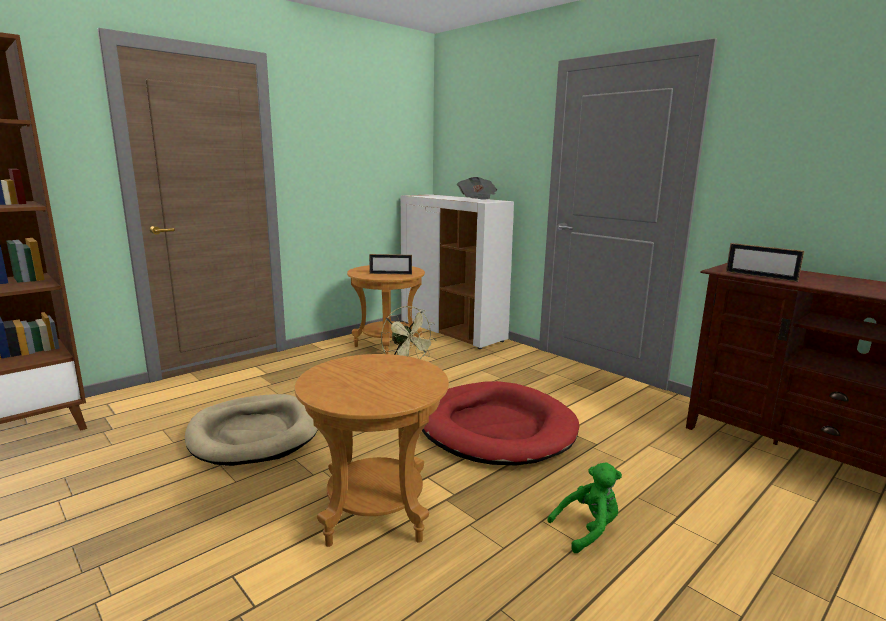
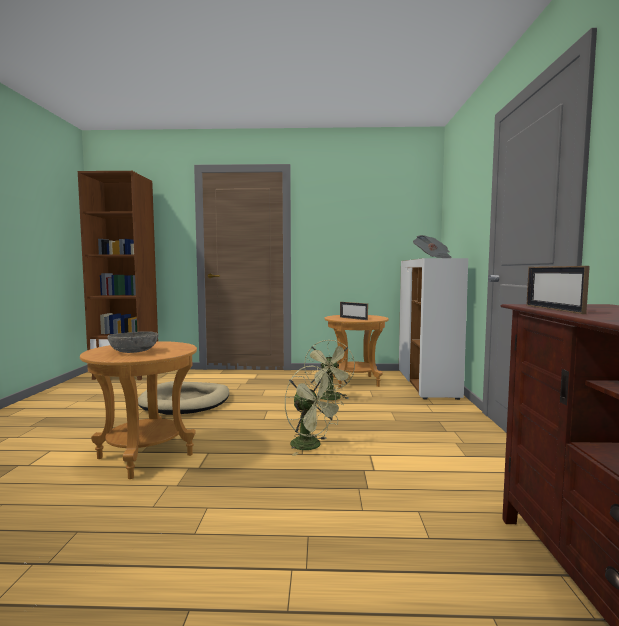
camera: 45 degrees right, 10 degrees down
(378, 384) = (134, 351): none -> grey bowl
(494, 428) = (311, 446): red dog bed -> green fan
(588, 530) = (219, 530): green plush toy -> none

